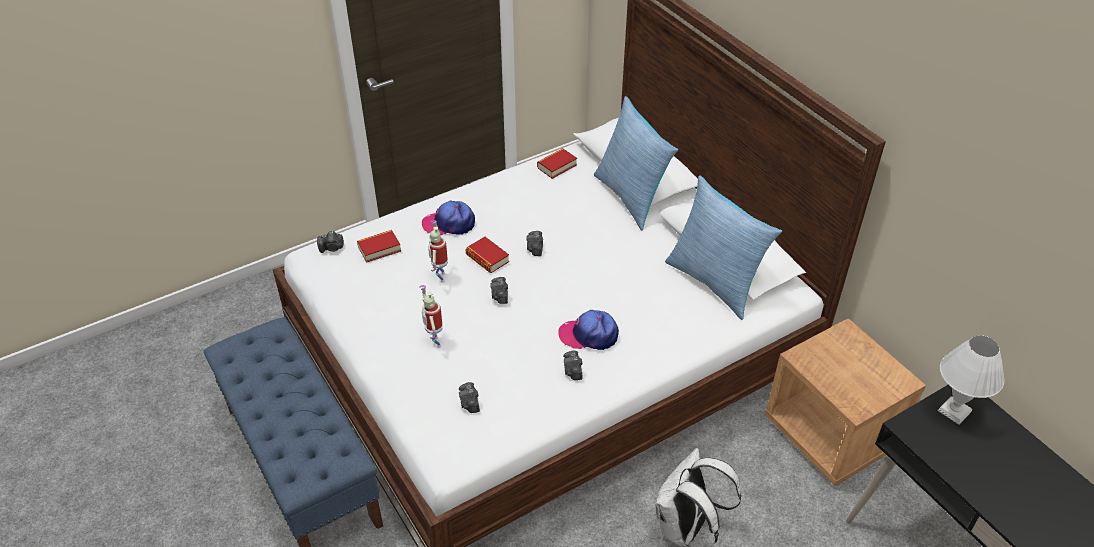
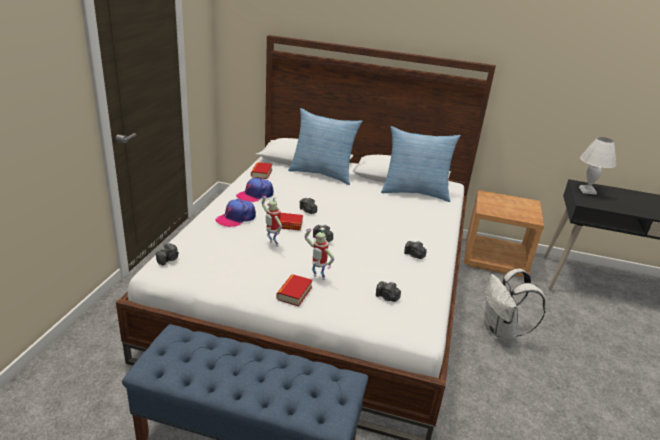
camera: 45 degrees left, 15 degrees down
(379, 249) = (208, 246): book -> book (294, 293)
(589, 335) = (396, 236): cap -> cap (255, 195)

